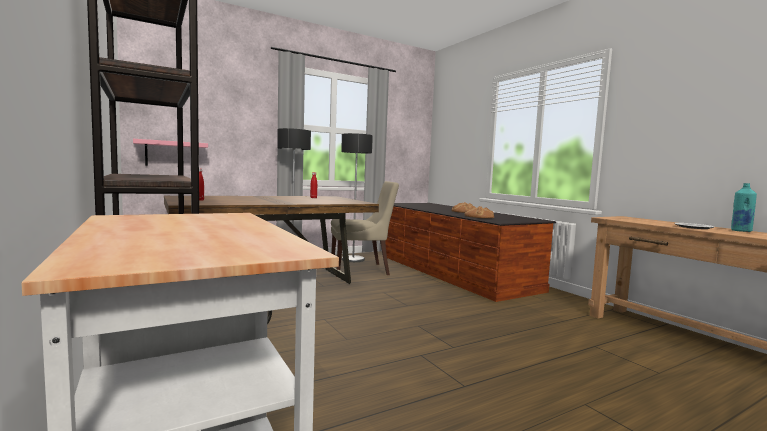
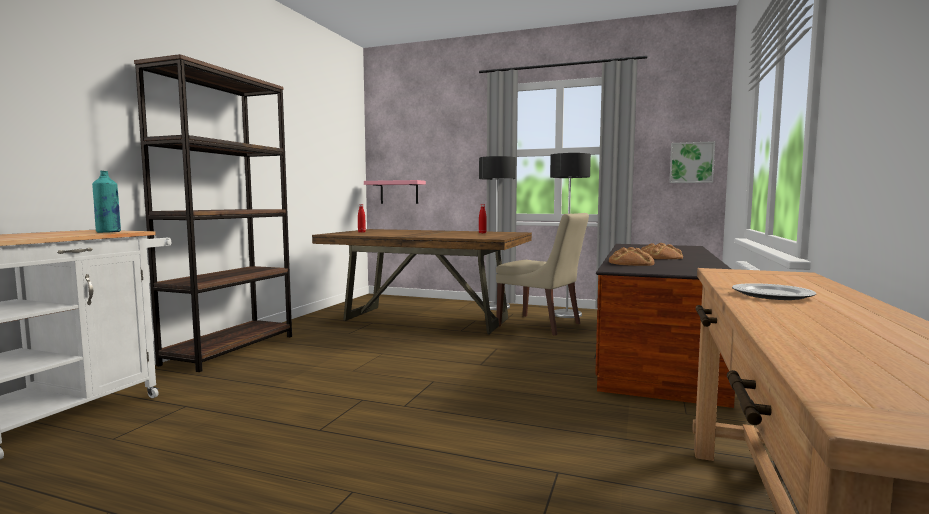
camera: 50 degrees right, 0 degrees up
(413, 148) = (691, 162): none -> picture
(740, 231) = (861, 313): turquoise bottle -> turquoise bottle (108, 232)

